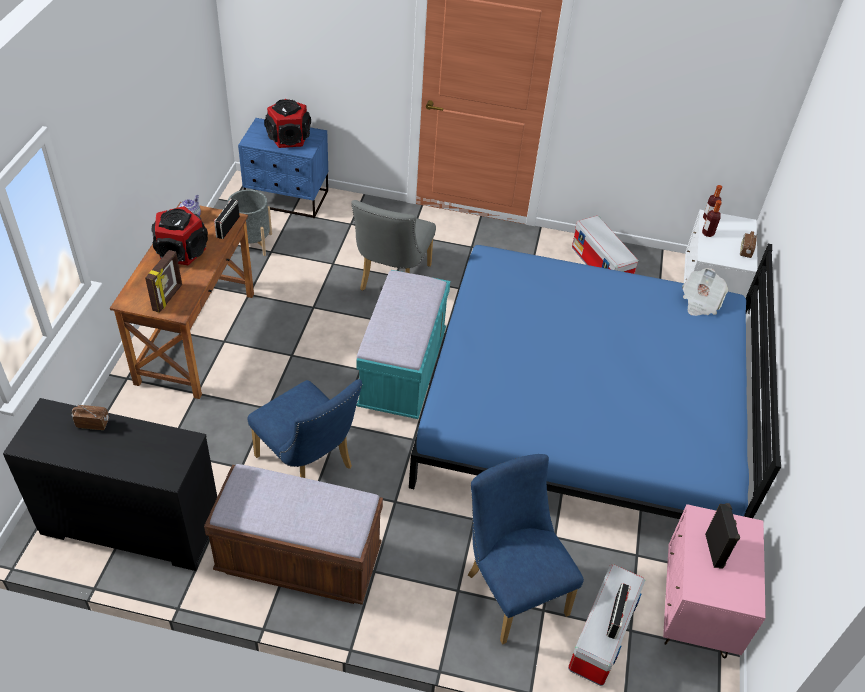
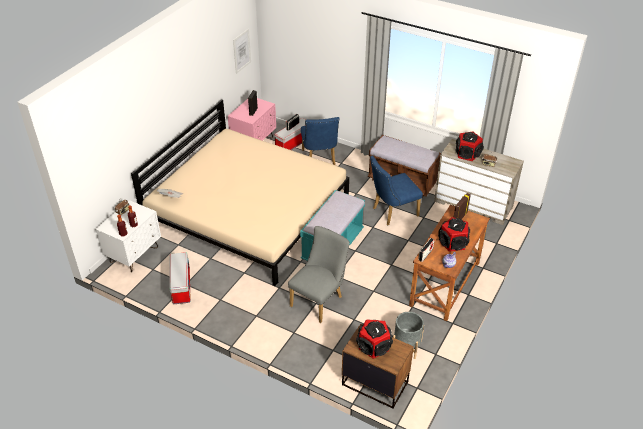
camera: 160 degrees left, 5 degrees down
(130, 526) = (473, 204): black dresser -> beige dresser
(139, 445) = (467, 154): none -> speaker
(287, 199) = (375, 383): blue nightstand -> brown nightstand
(308, 466) = (392, 212): blue chair -> blue chair turned 90 degrees counterclockwise
(584, 409) = (248, 212): blue bed -> beige bed
(825, 523) = (242, 51): none -> picture

